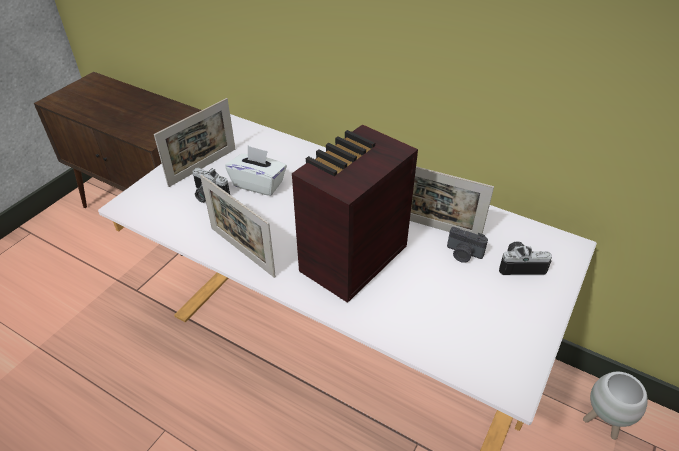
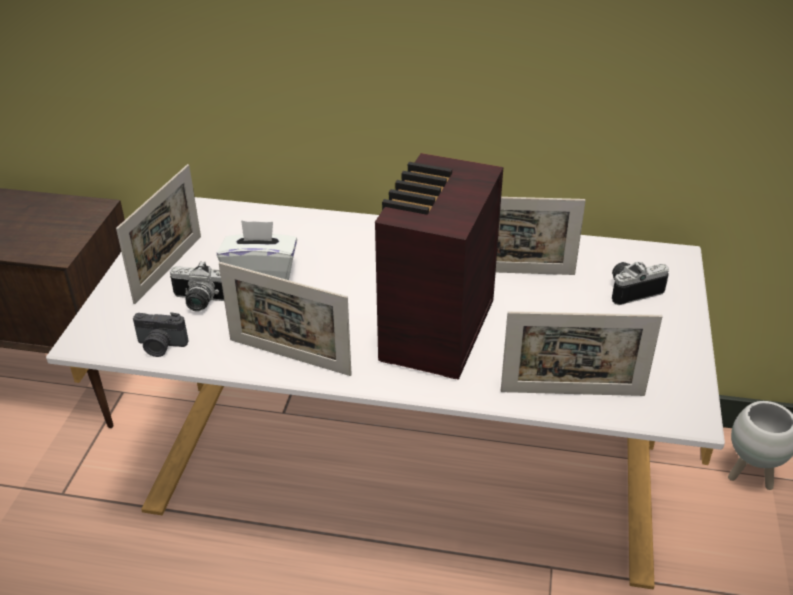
camera: 20 degrees left, 5 degrees down
(427, 339) = (572, 393): none -> picture frame
(463, 254) = (563, 294): camera -> camera (160, 346)

